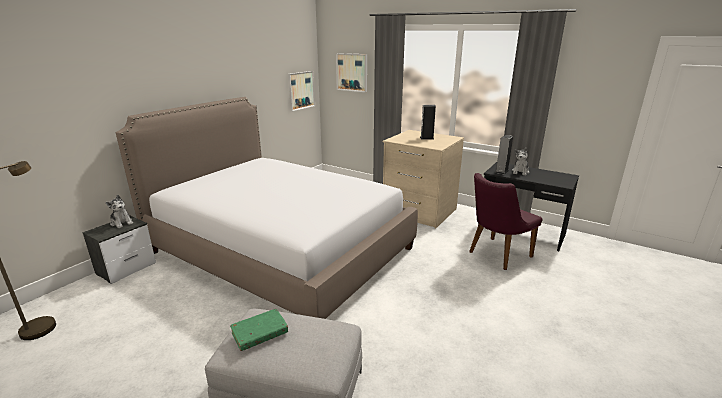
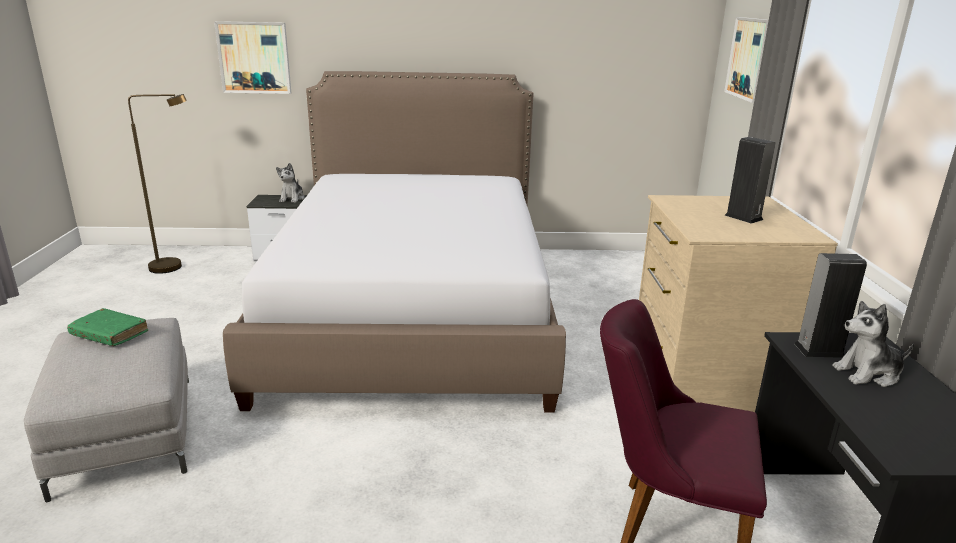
camera: 55 degrees right, 0 degrees up
(301, 90) = (659, 84): picture -> picture (254, 58)

